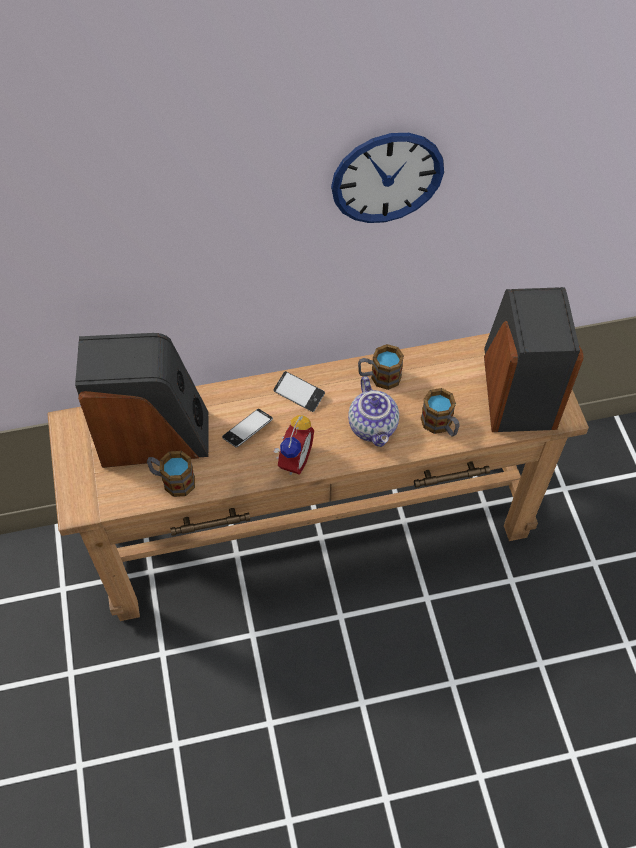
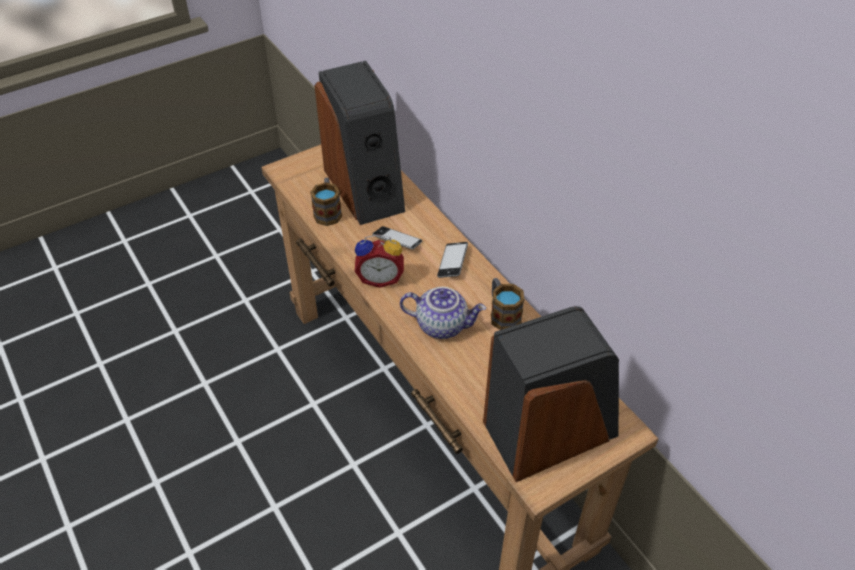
camera: 70 degrees right, 10 degrees down
(374, 427) = (442, 325): teapot -> teapot turned 135 degrees counterclockwise
(387, 178) = (569, 104): wall clock -> none
(440, 425) = (469, 376): mug -> none

